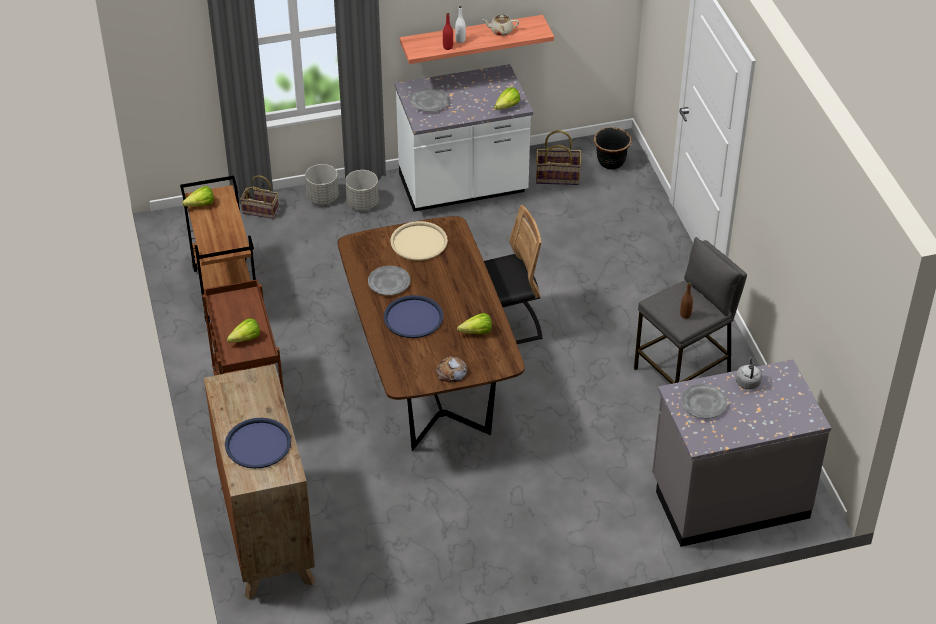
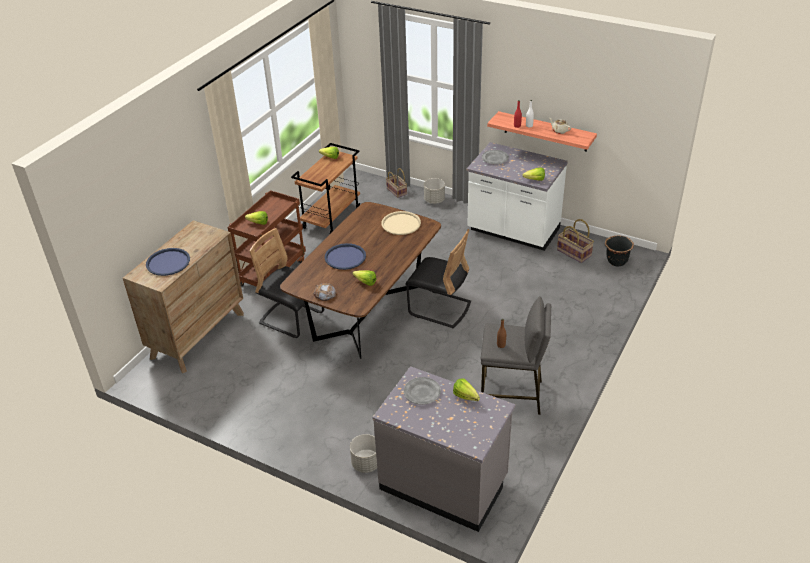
camera: 45 degrees right, 5 degrees down
(352, 441) = (292, 318): none -> black chair
(362, 203) = (450, 212): grey planter -> grey planter (366, 463)
(389, 282) = (358, 234): grey plate -> none
(748, 381) = (467, 398): grey kettle -> lettuce

